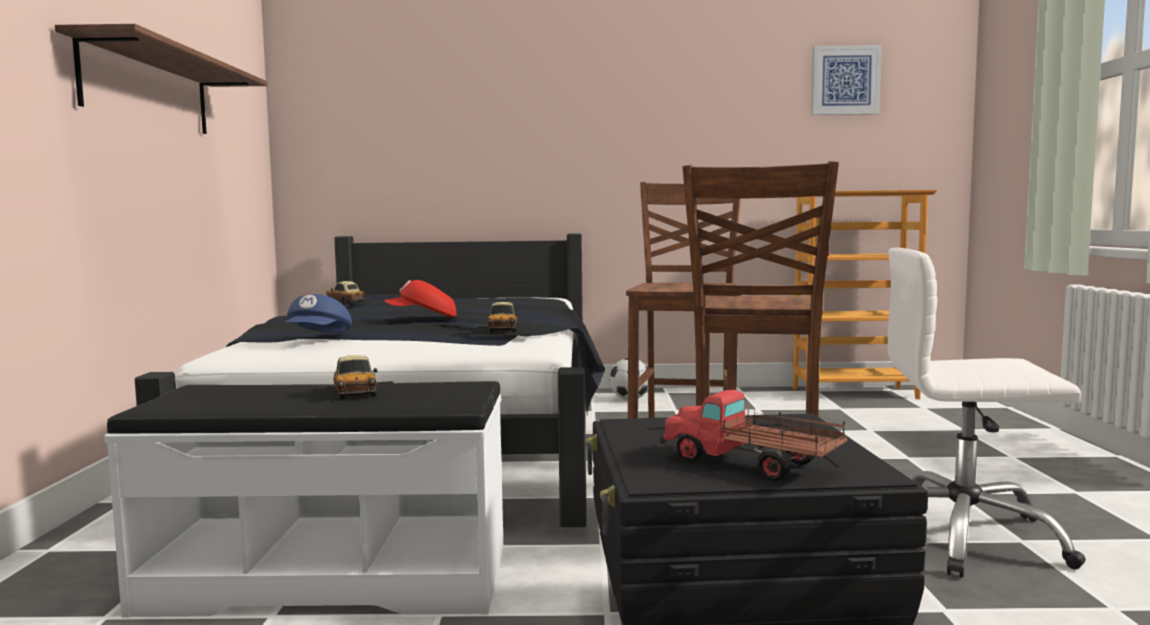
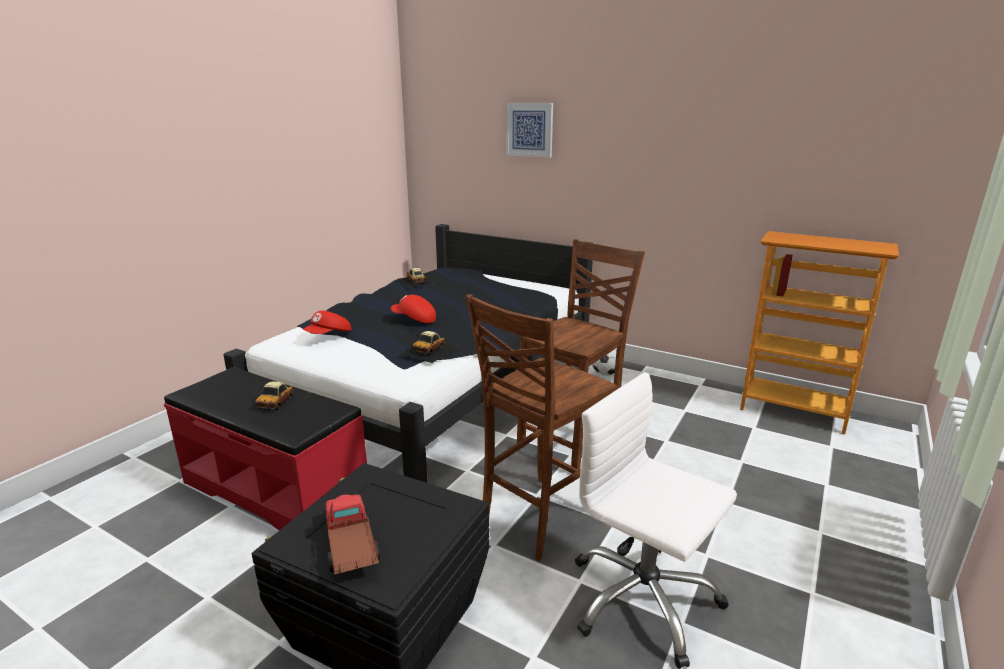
camera: 30 degrees right, 15 degrees up
(148, 90) = (281, 157): shelf -> none
(318, 337) = (329, 335): blue cap -> red cap
(330, 578) = (276, 489): white bench -> red bench
(845, 80) = (846, 128): picture -> picture (529, 129)

